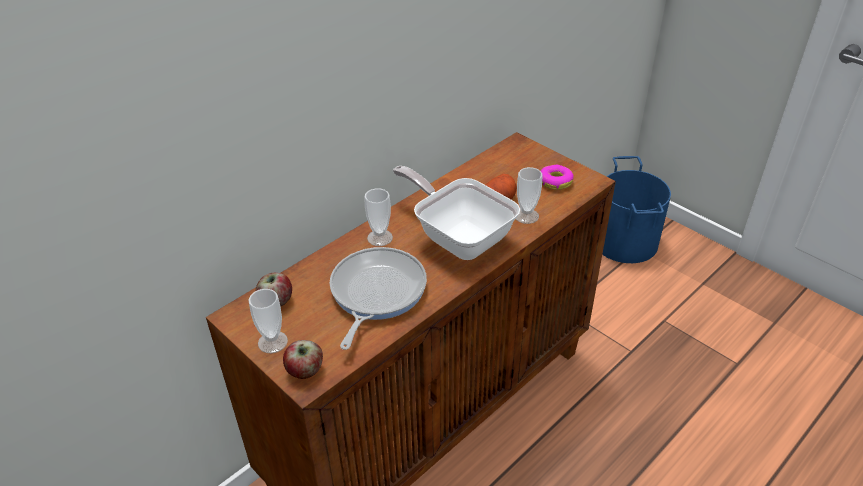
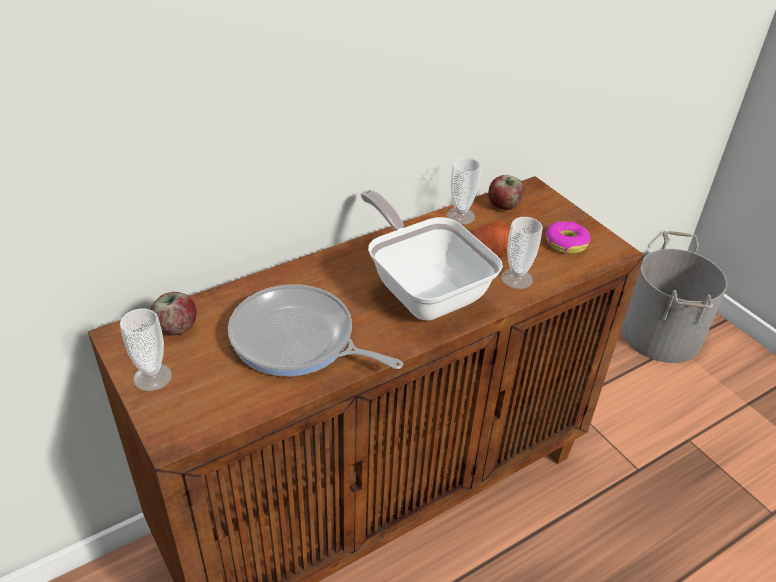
camera: 10 degrees right, 0 degrees up
(305, 371) = (176, 421): apple -> apple (504, 206)
(375, 293) = (298, 340): frying pan -> frying pan turned 90 degrees counterclockwise
(380, 238) = (327, 273): cup -> cup (460, 216)
(623, 241) = (659, 334): blue bucket -> grey bucket

